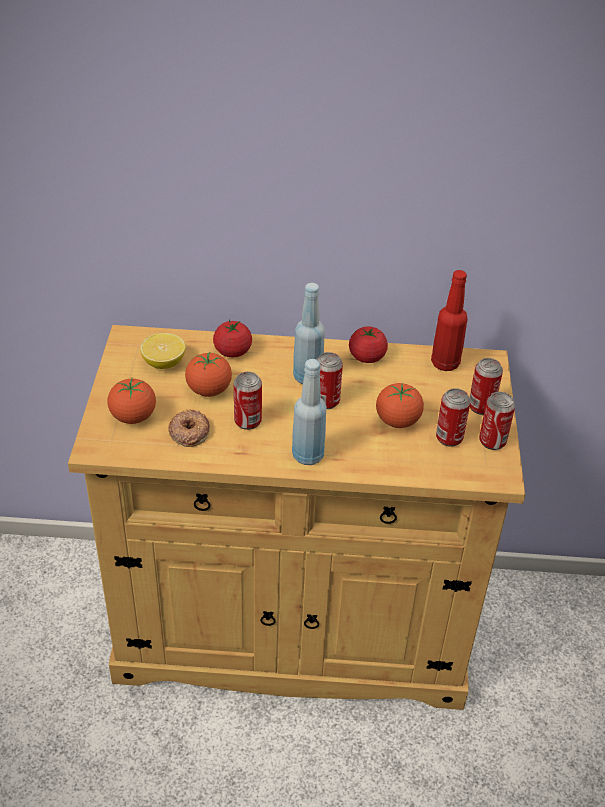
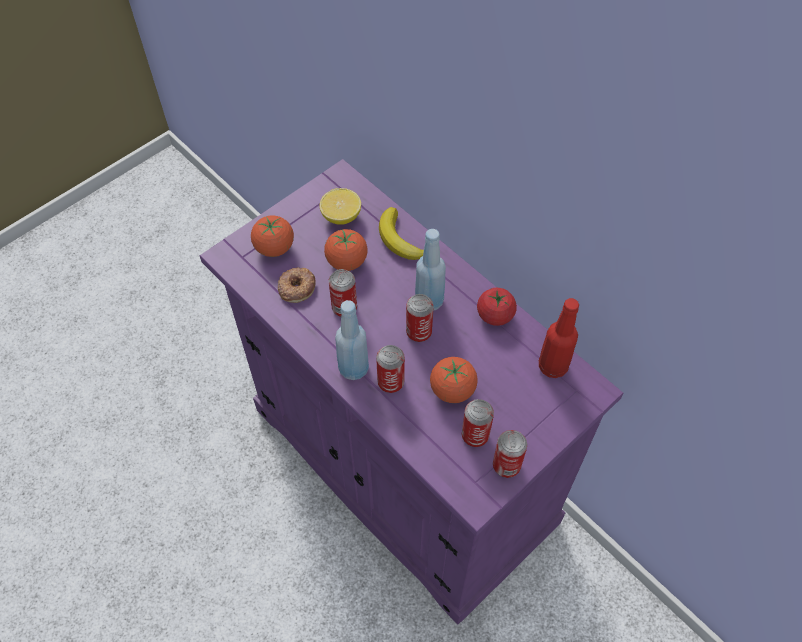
camera: 45 degrees right, 15 degrees up
(232, 351) = (399, 239): tomato -> banana
(292, 628) = (402, 465): beige cabinet -> purple cabinet
(481, 407) = (535, 428): can -> can (391, 382)

